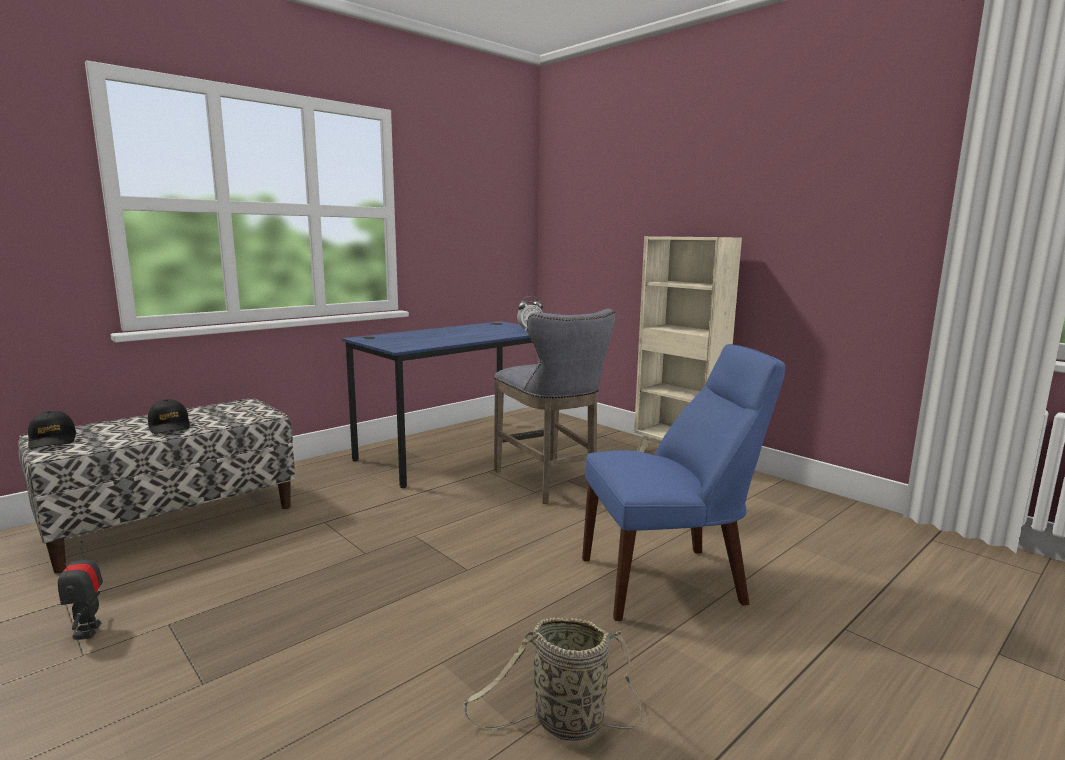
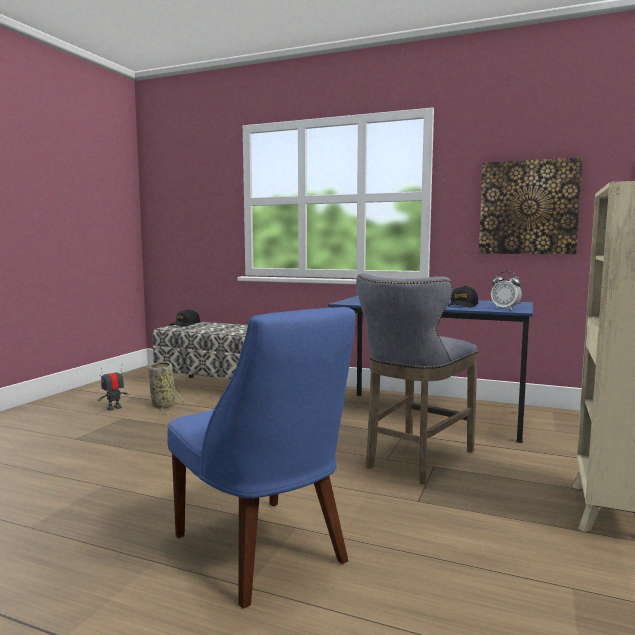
camera: 65 degrees right, 5 degrees down
(169, 426) = (222, 329): black cap -> black cap (463, 305)
(476, 231) = (528, 207): none -> picture
(563, 724) = (39, 538): basket -> basket (163, 405)

